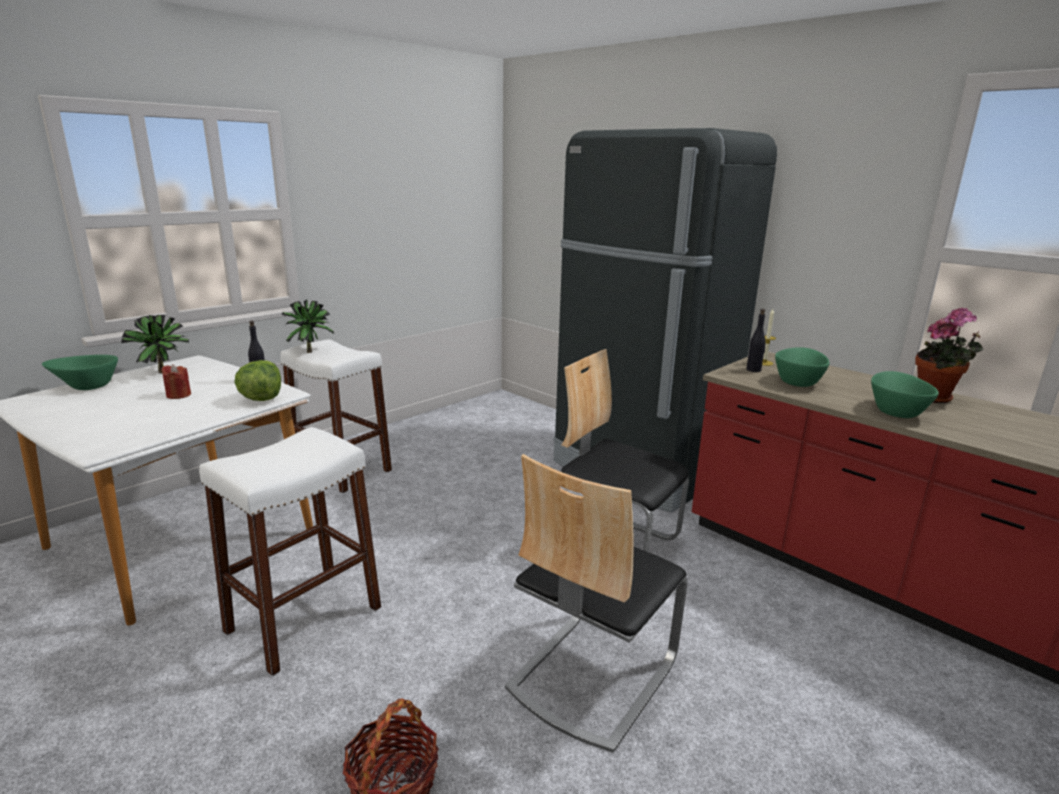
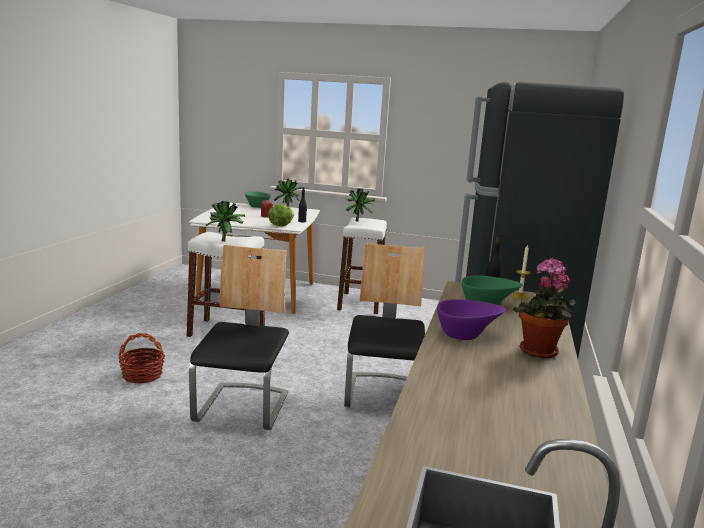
camera: 60 degrees right, 5 degrees down
(300, 460) = (226, 241): none -> potted plant
(591, 674) = (243, 407): chair -> chair turned 90 degrees clockwise
(896, 411) = (466, 335): green bowl -> purple bowl

